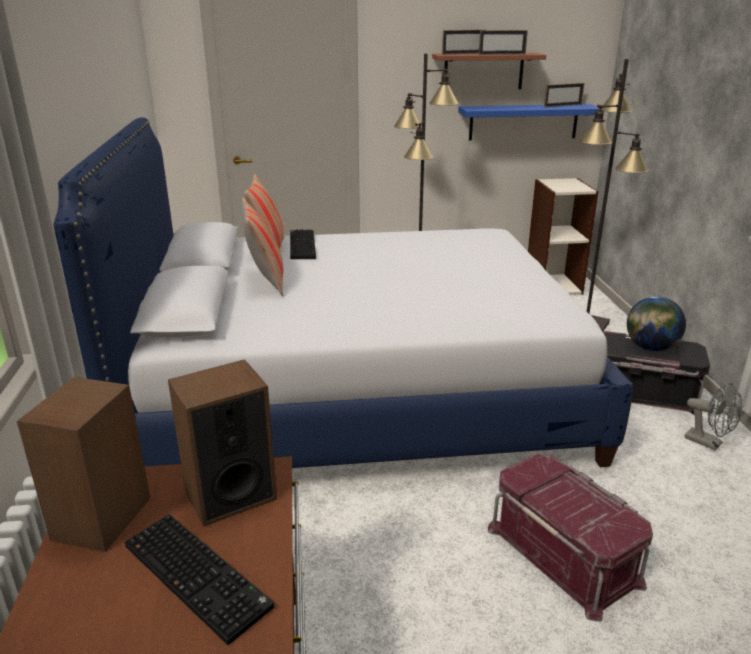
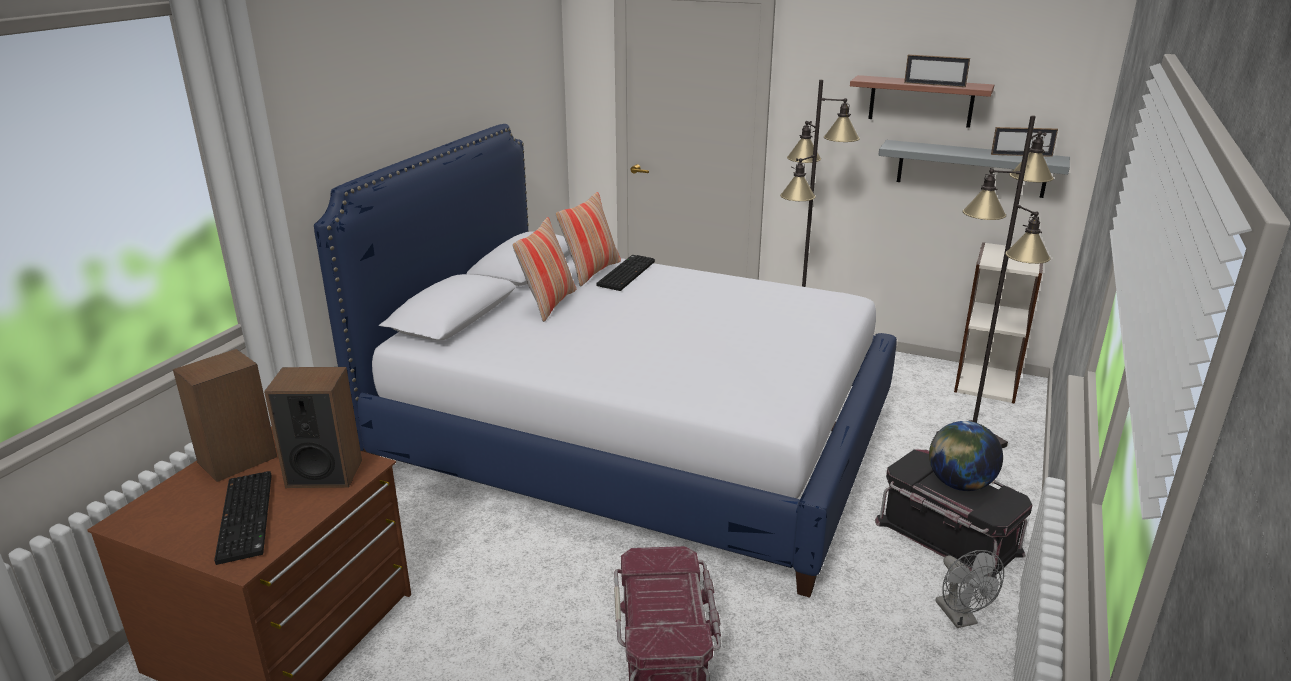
camera: 30 degrees right, 0 degrees up
(463, 53) = (890, 79): picture frame -> none
(523, 122) = (971, 168): blue shelf -> grey shelf

